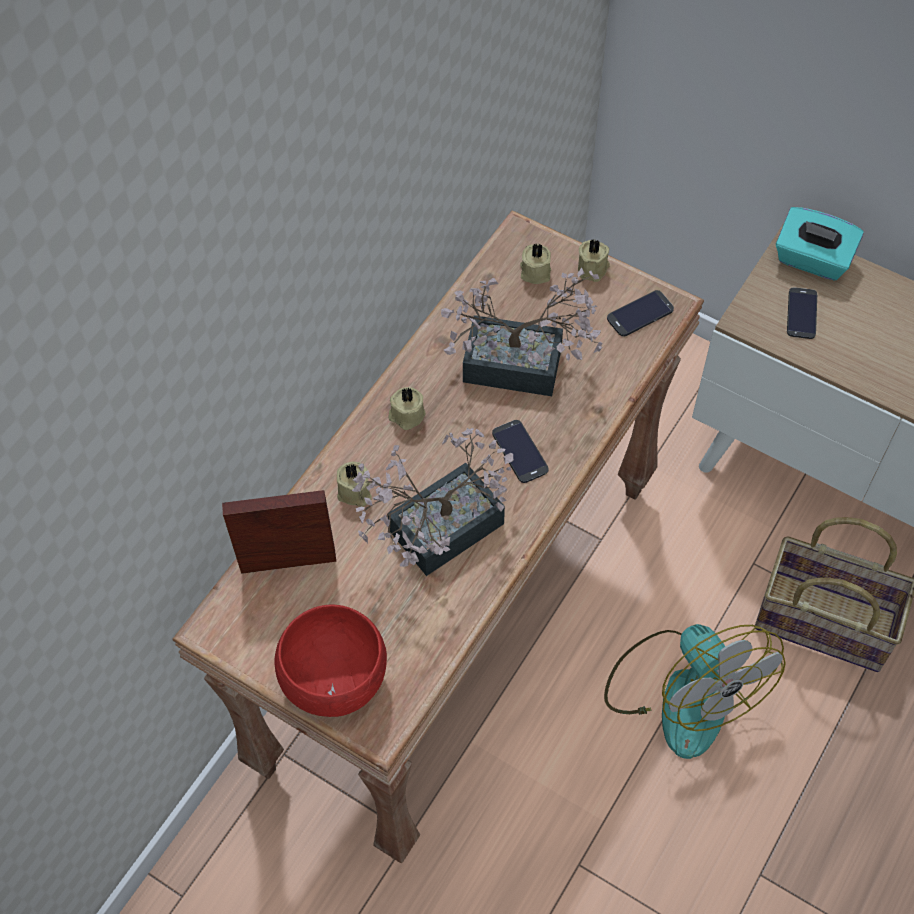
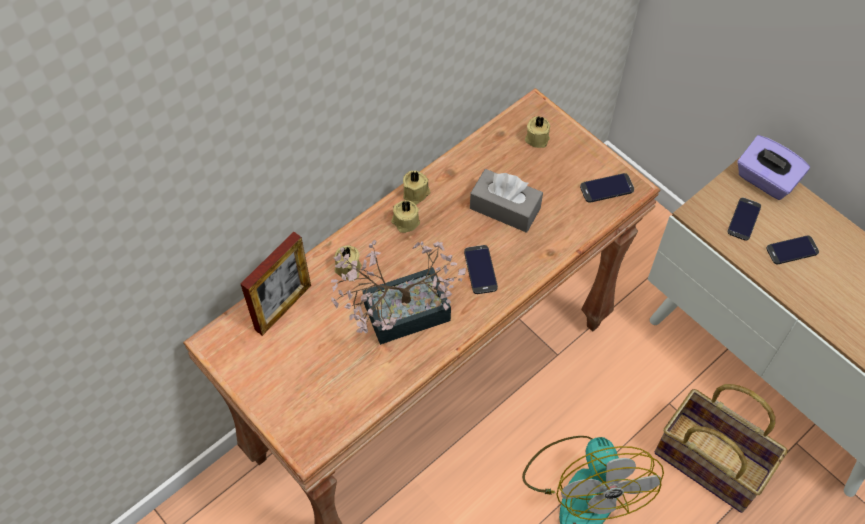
camera: 15 degrees right, 0 degrees up
(288, 561) = (283, 307): picture frame -> picture frame turned 120 degrees clockwise
(335, 682) = (287, 405): red bowl -> none
(524, 368) = (505, 208): potted plant -> grey tissue box
(593, 269) = (582, 146): beige candle -> beige candle (416, 193)
(812, 260) = (765, 180): turquoise tissue box -> purple tissue box
(869, 337) = (792, 250): none -> phone

